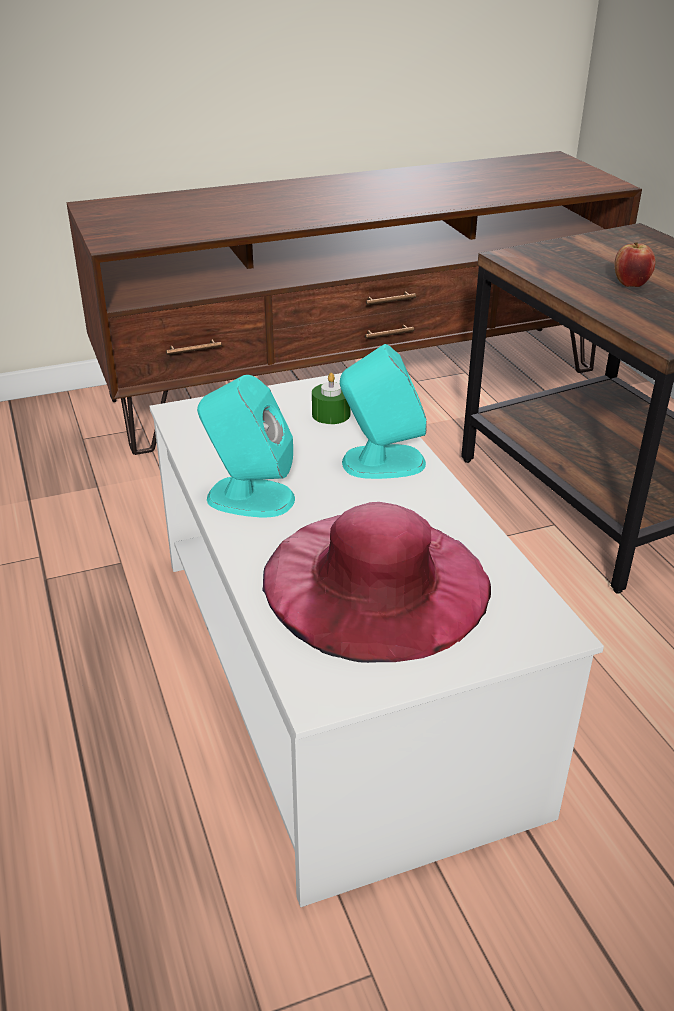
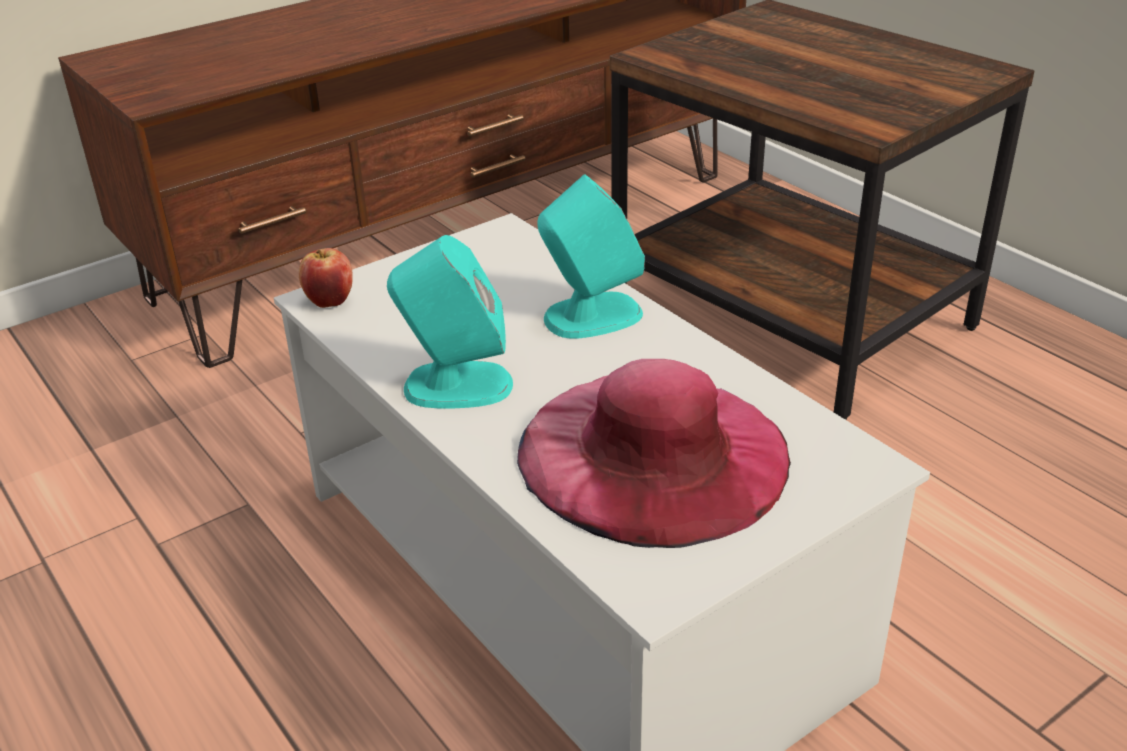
camera: 15 degrees left, 0 degrees up
(331, 414) = (503, 271): green candle -> none
(631, 284) = (796, 69): apple -> apple (330, 301)

